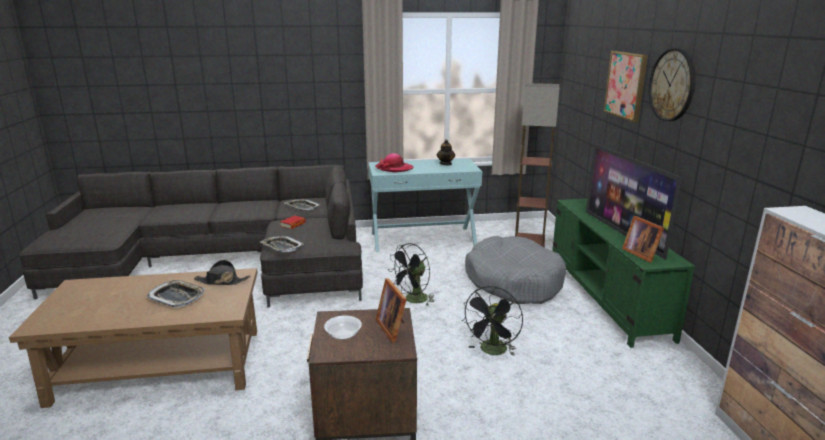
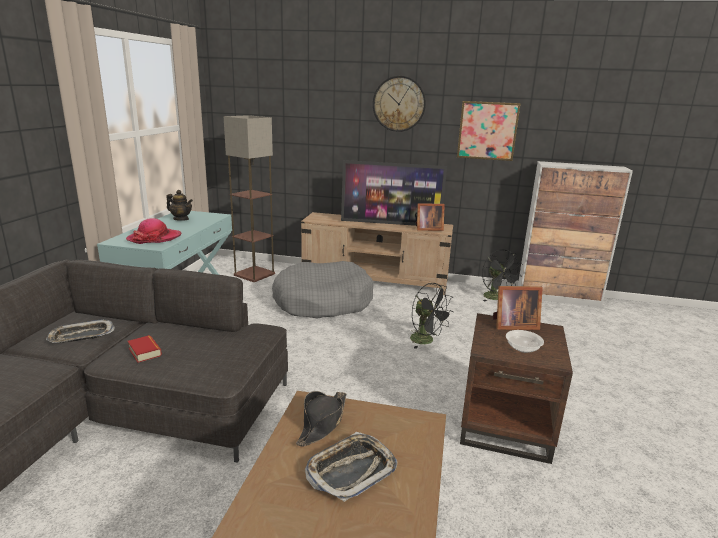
camera: 70 degrees left, 0 degrees up
(282, 247) = (220, 370): tray -> none
(413, 300) = (314, 354): black fan -> black fan (496, 298)
(606, 296) = (375, 280): green tv stand -> beige tv stand
(626, 85) = (335, 109): picture -> picture (487, 130)

